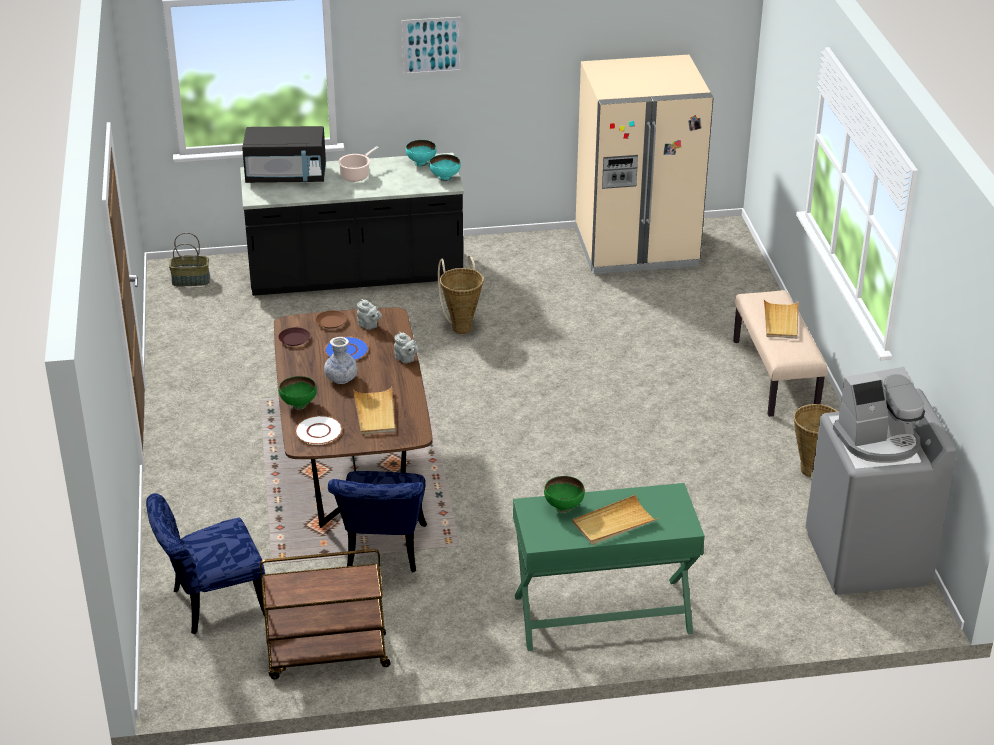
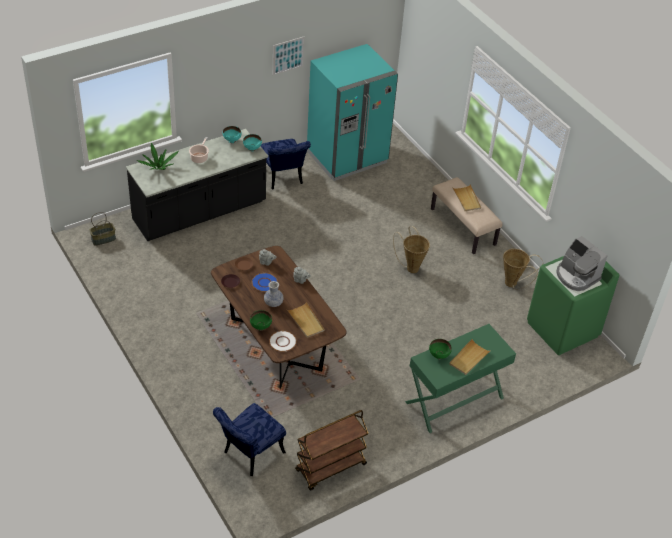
camera: 25 degrees left, 10 degrees up
(286, 176) = (158, 167): black microwave -> potted plant
(383, 553) = (322, 395): blue chair -> blue chair (283, 178)
(431, 45) = (229, 70): picture -> picture (288, 55)
(461, 326) = (280, 234): basket -> basket (411, 267)
(636, 248) = (347, 157): beige fridge -> turquoise fridge
(867, 559) = (562, 329): grey washing machine -> green washing machine
(878, 441) = (576, 276): coffee machine -> coffee machine turned 90 degrees clockwise

